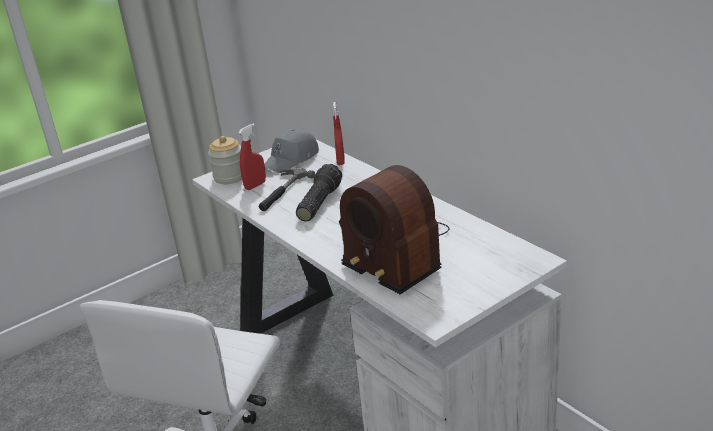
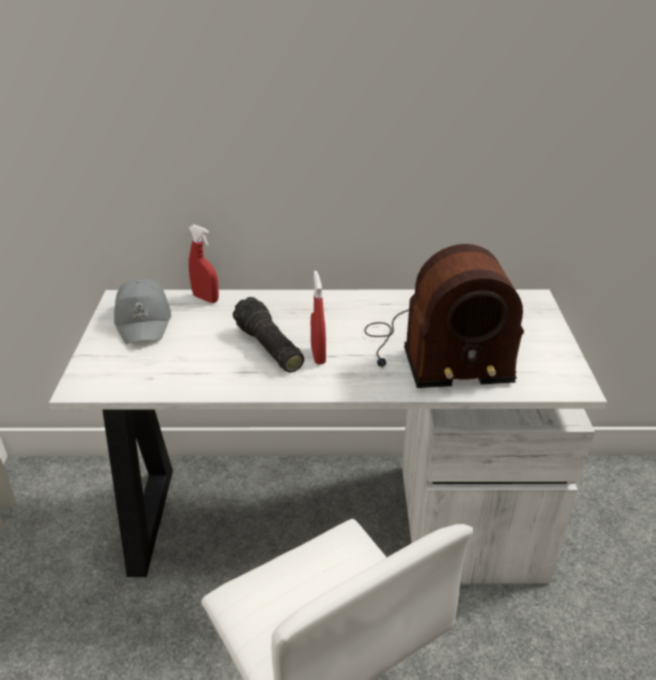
camera: 55 degrees left, 5 degrees up
(230, 177) = (102, 374): jar -> none
(255, 185) = (157, 366): red spray bottle -> red spray bottle (318, 355)
(281, 192) = (204, 357): hammer -> none

